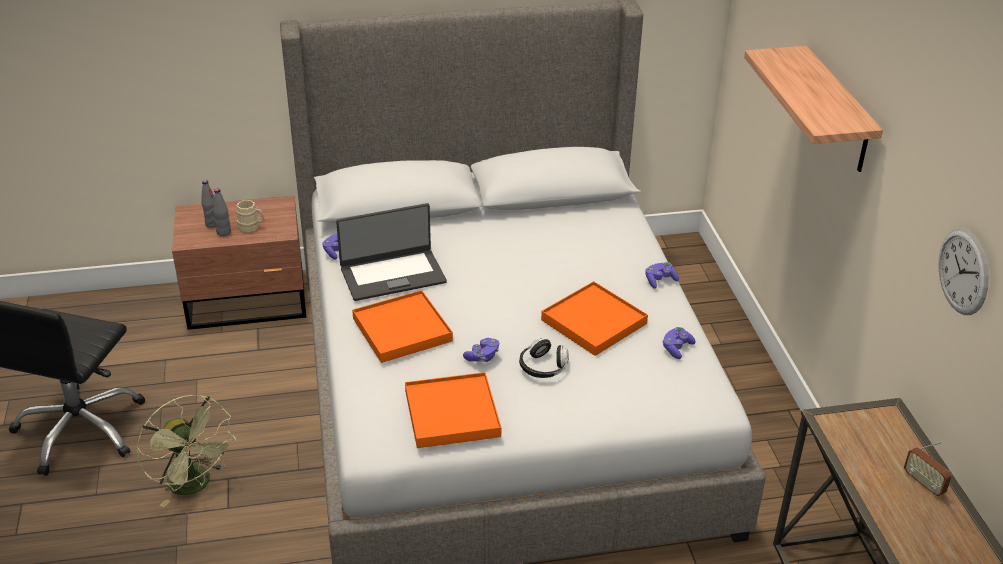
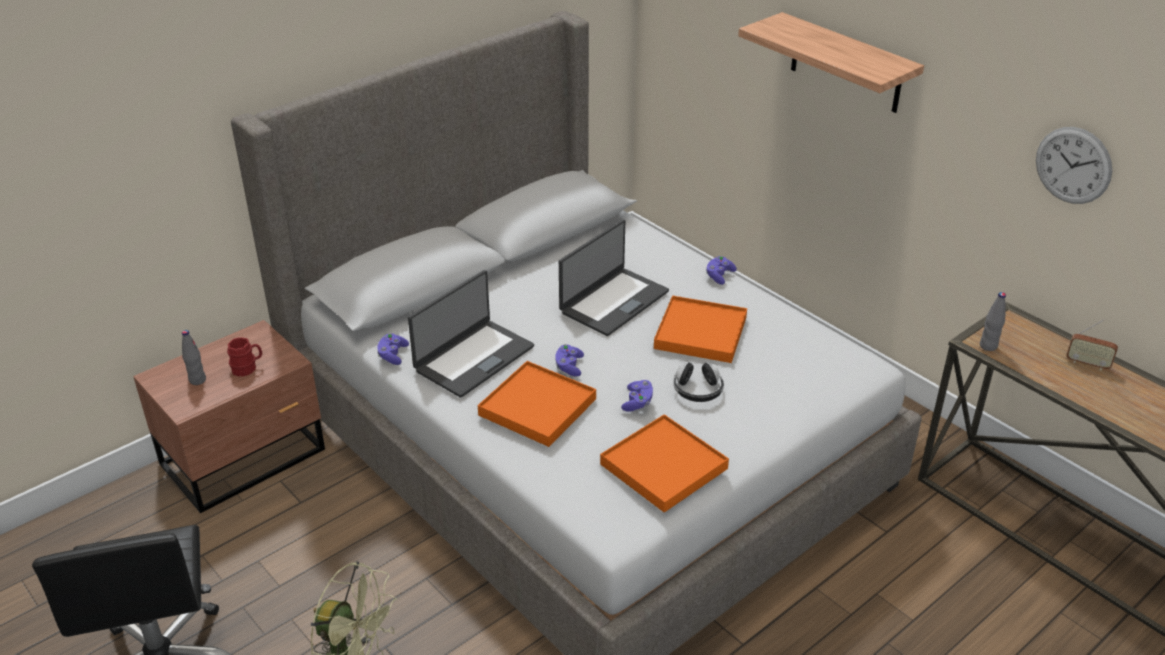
camera: 30 degrees left, 0 degrees up
(223, 232) = (220, 384): grey bottle -> grey bottle (988, 346)
(251, 227) = (247, 368): beige mug -> red mug
(545, 270) = (613, 301): none -> laptop
(676, 348) = (790, 330): purple game controller -> purple game controller (569, 367)

